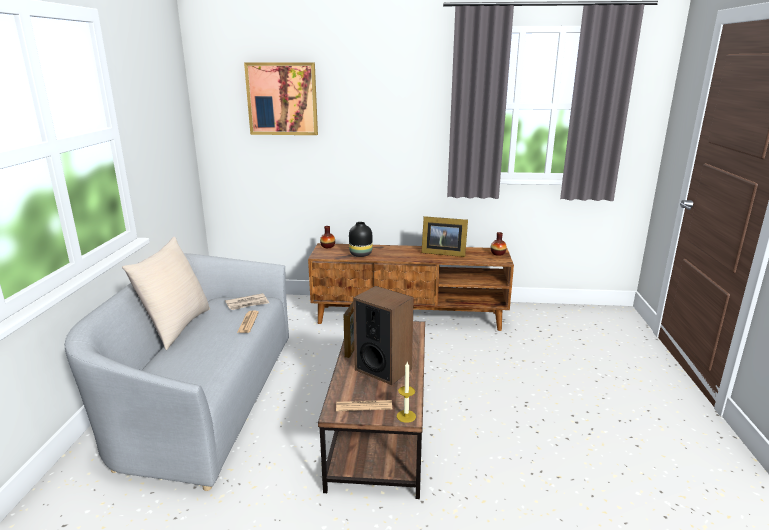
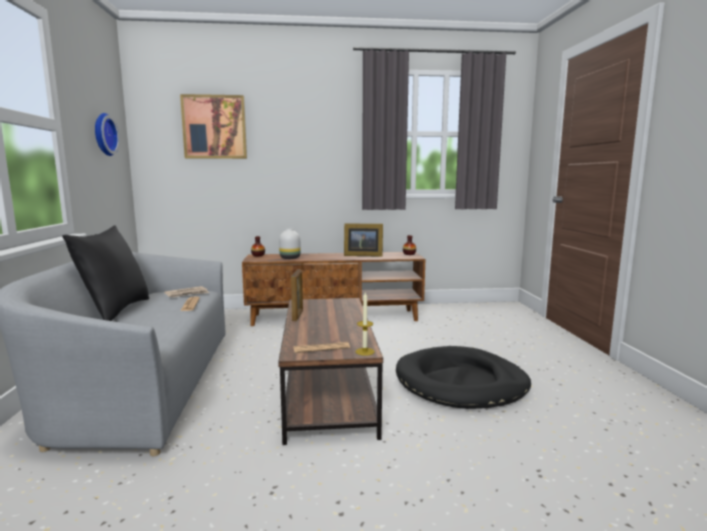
camera: 10 degrees left, 10 degrees down
(163, 120) = (103, 134): none -> wall clock
(176, 327) = (115, 311): beige pillow -> black pillow
(361, 254) = (290, 258): black vase -> white vase
(383, 369) = (332, 325): speaker -> none
(524, 430) = (461, 382): none -> black dog bed

